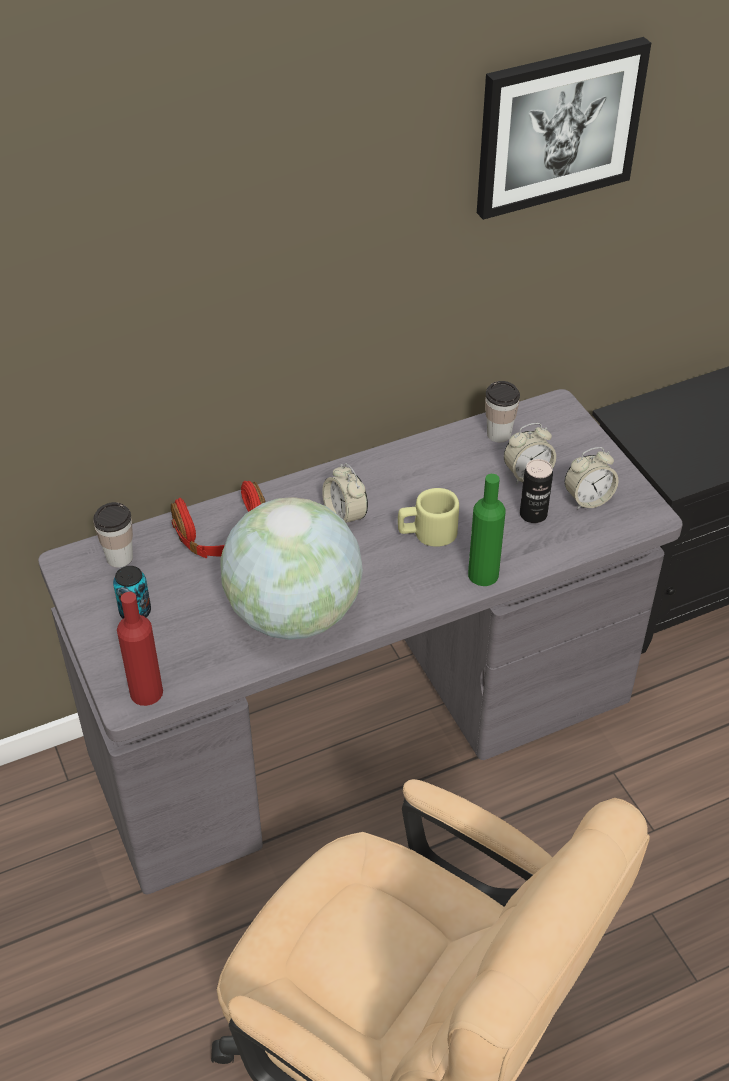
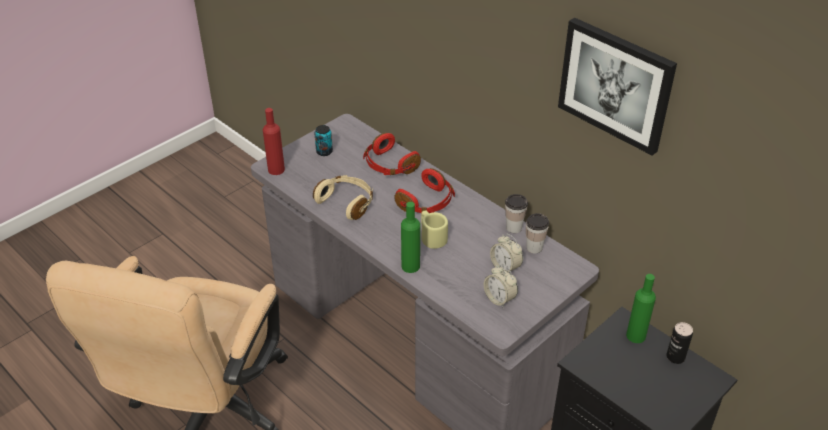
camera: 70 degrees right, 5 degrees down
(119, 557) = (357, 136): cup -> cup (514, 228)
(293, 614) = (347, 202): globe -> beige headphones
(345, 516) = (427, 202): alarm clock -> red headphones
(533, 514) = (471, 277): can -> can (675, 357)
(649, 416) = (635, 335): none -> green bottle

